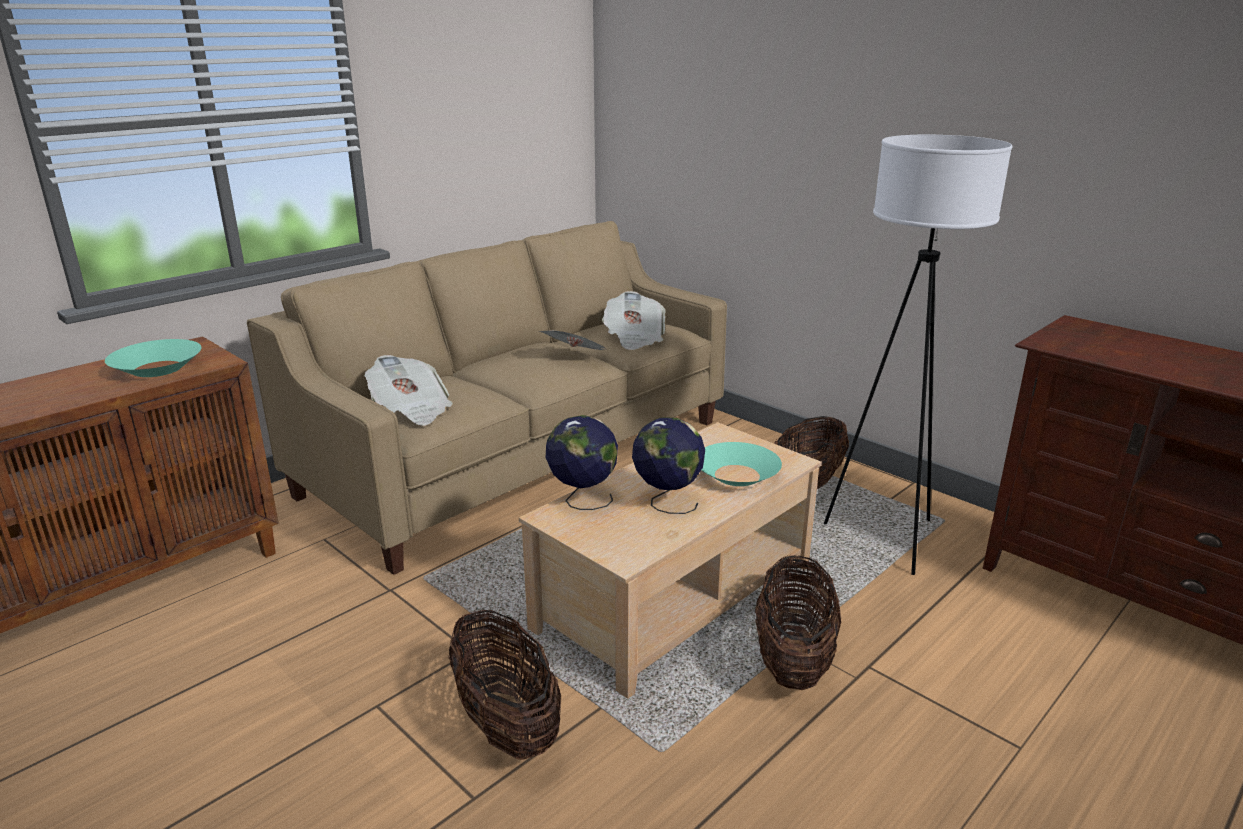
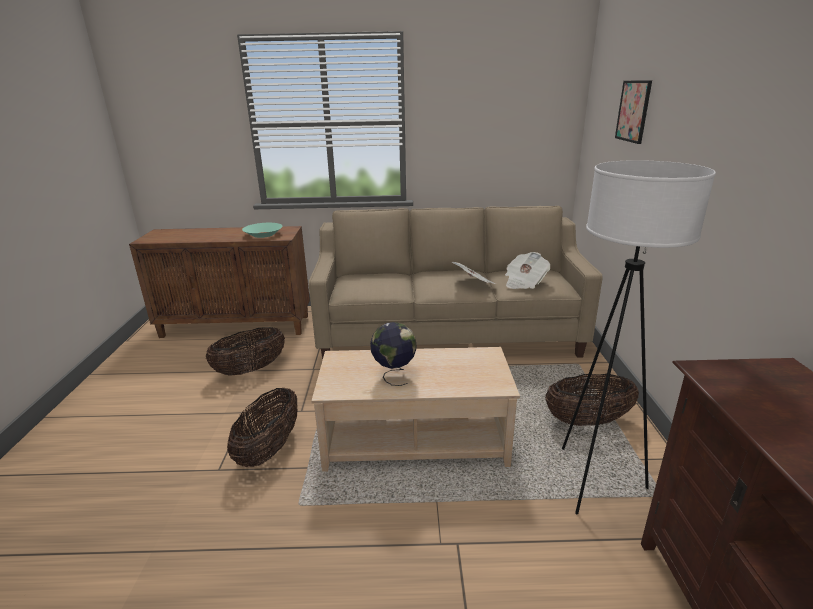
camera: 45 degrees right, 0 degrees up
(411, 410) = (355, 284): newspaper -> none
(582, 500) = (361, 356): globe -> none
(720, 78) = (633, 111): none -> picture
(736, 475) = (454, 379): turquoise bowl -> none
(793, 659) = (422, 509): basket -> basket (250, 369)

